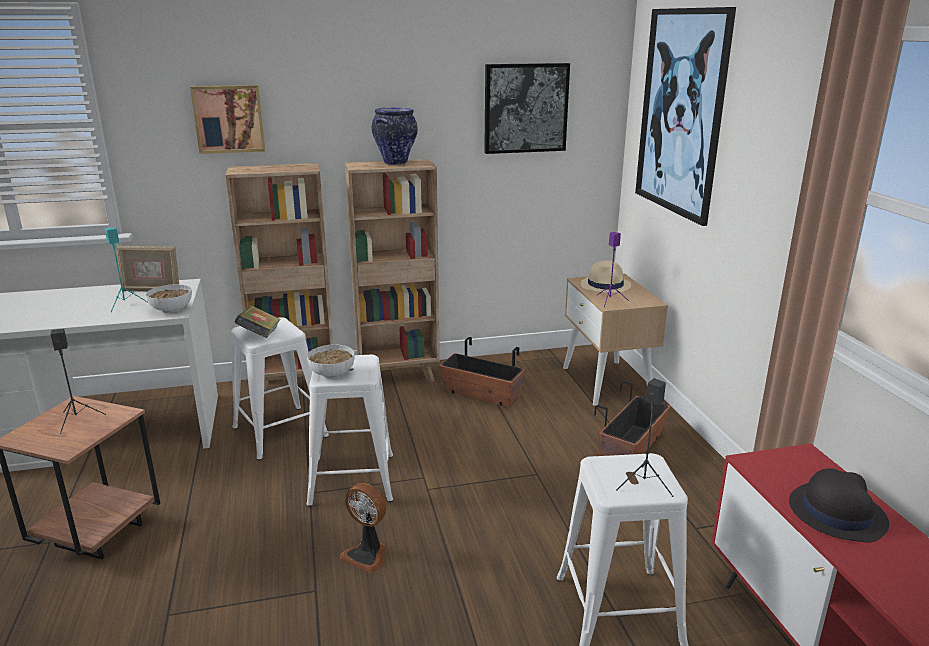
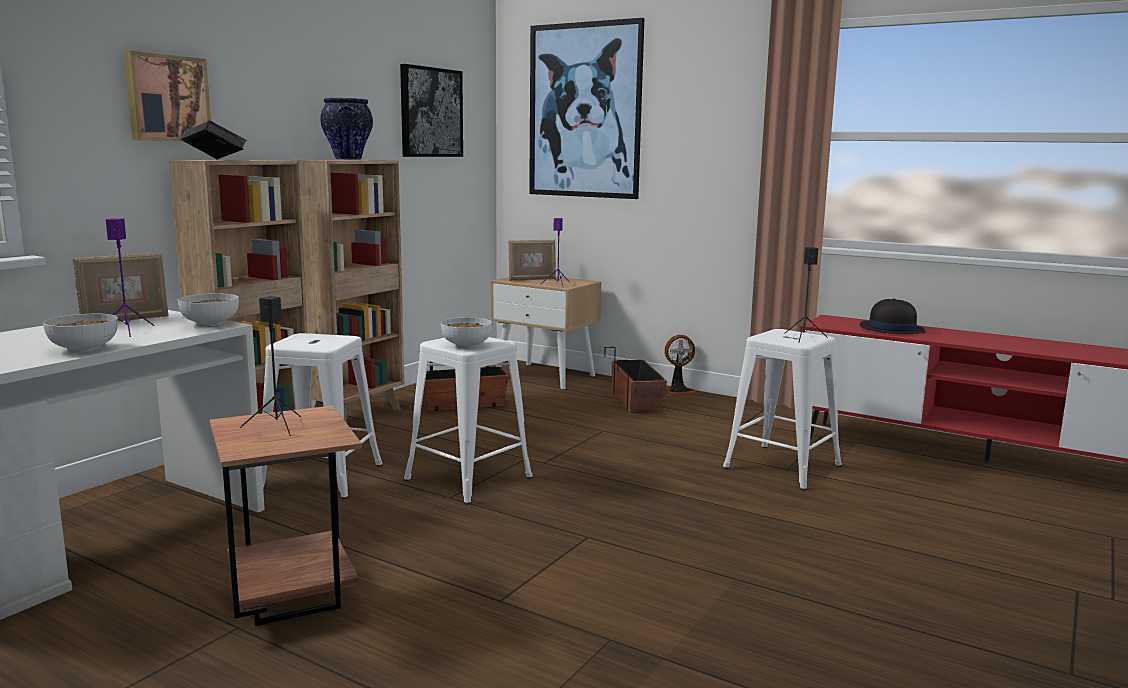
camera: 45 degrees left, 10 degrees down
(64, 320) = (83, 349): none -> bowl
(125, 304) = (127, 330): turquoise speaker -> purple speaker
(260, 336) = (317, 344): book -> book (215, 160)
(367, 555) = (581, 507): fan -> fan (678, 391)
(605, 285) = (531, 279): beige hat -> picture frame

